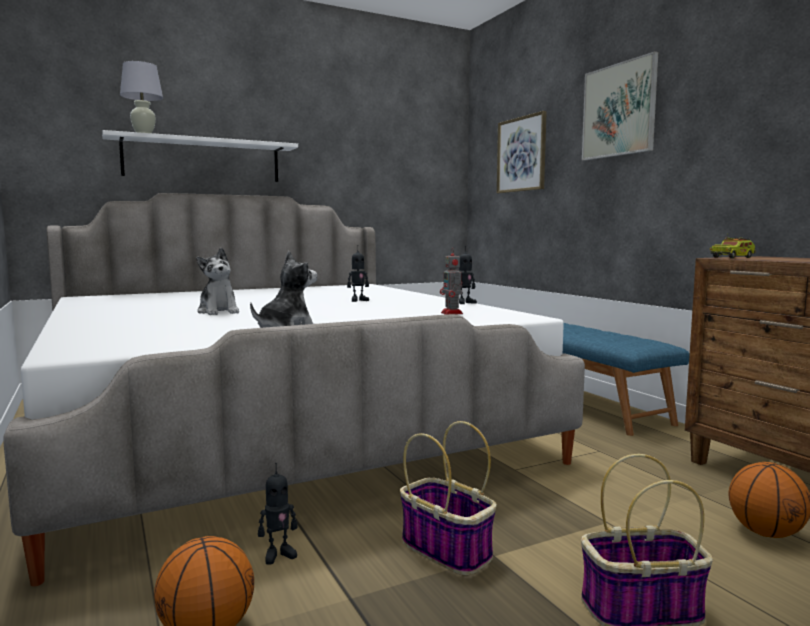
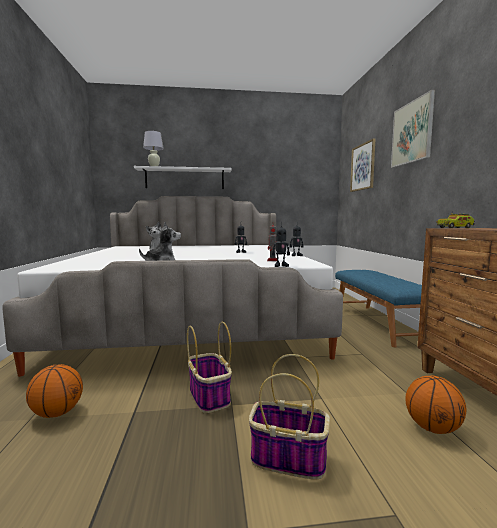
camera: 20 degrees right, 0 degrees up
(279, 555) = (126, 382): toy robot -> toy robot (280, 266)

